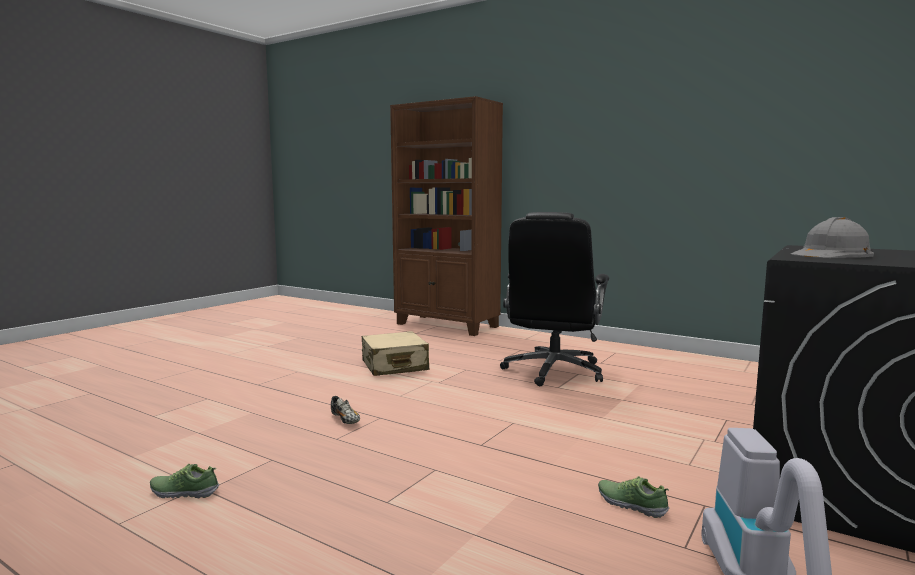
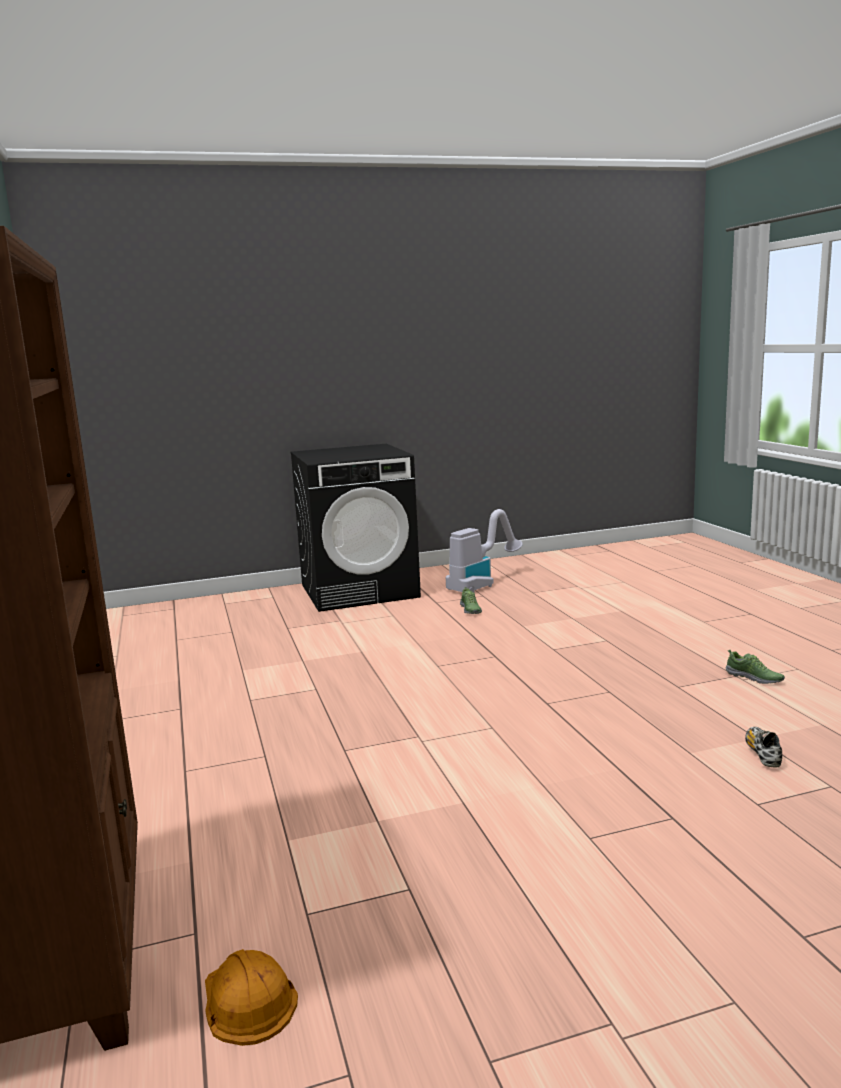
camera: 140 degrees left, 5 degrees up
(345, 420) = (585, 710): shoe -> shoe (762, 754)
(378, 331) = (247, 1000): none -> orange hard hat
(394, 366) = (423, 795): beige suitcase -> none
(553, 371) = (263, 711): black office chair -> none
(832, 254) = (360, 455): grey hard hat -> none

